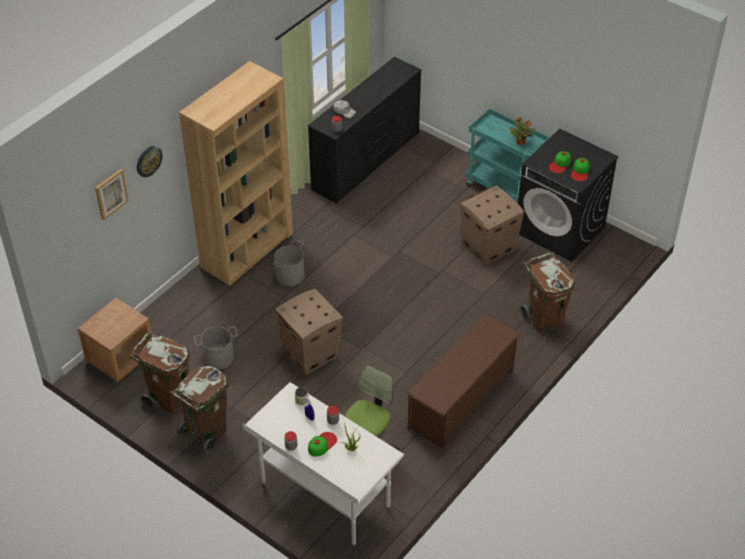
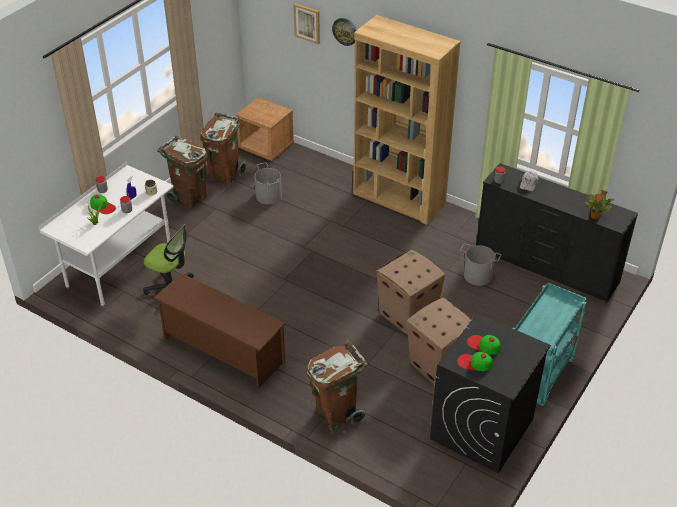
camera: 85 degrees right, 5 degrees down
(289, 275) = (371, 227): grey bucket -> grey bucket (478, 275)
(311, 354) = (276, 248): cardboard box -> cardboard box (407, 315)
(520, 142) = (540, 329): potted plant -> potted plant (595, 216)

